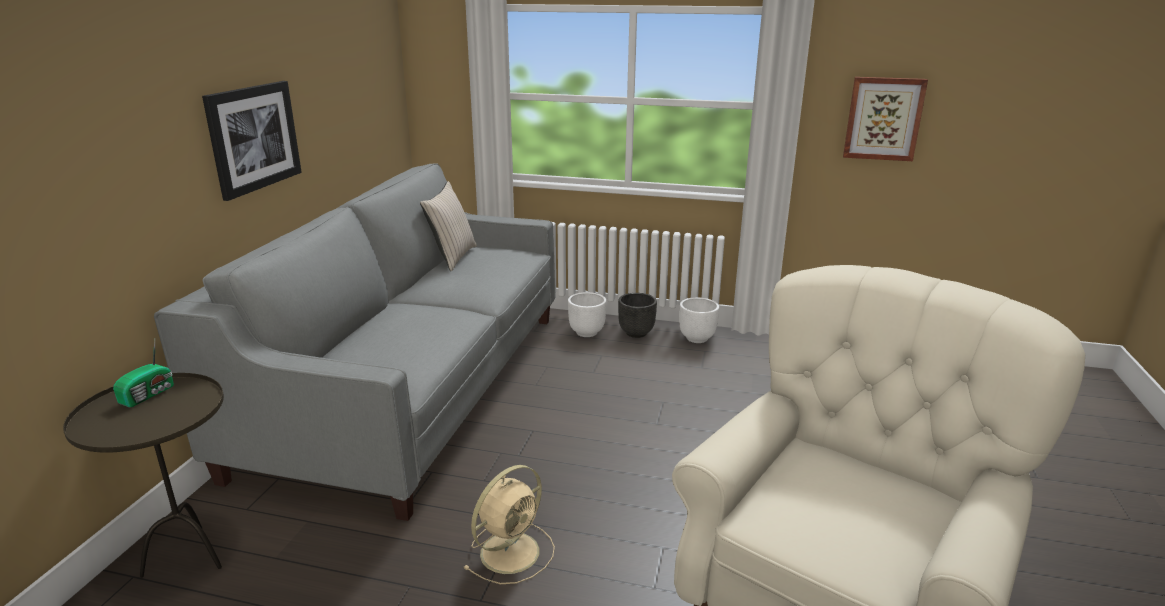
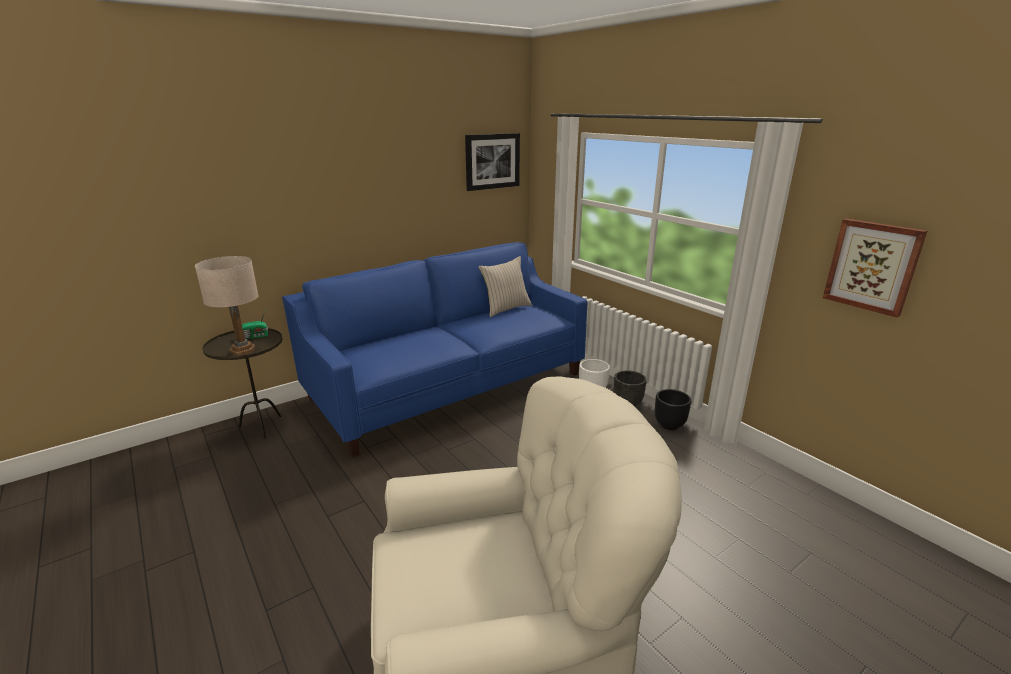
camera: 40 degrees right, 0 degrees up
(170, 419) = (242, 350): none -> beige table lamp
(253, 137) = (374, 210): picture -> picture (492, 161)
(415, 388) = (448, 387): grey sofa -> blue sofa
(512, 551) = (373, 500): beige fan -> none
(697, 338) = (670, 425): white planter -> black planter

